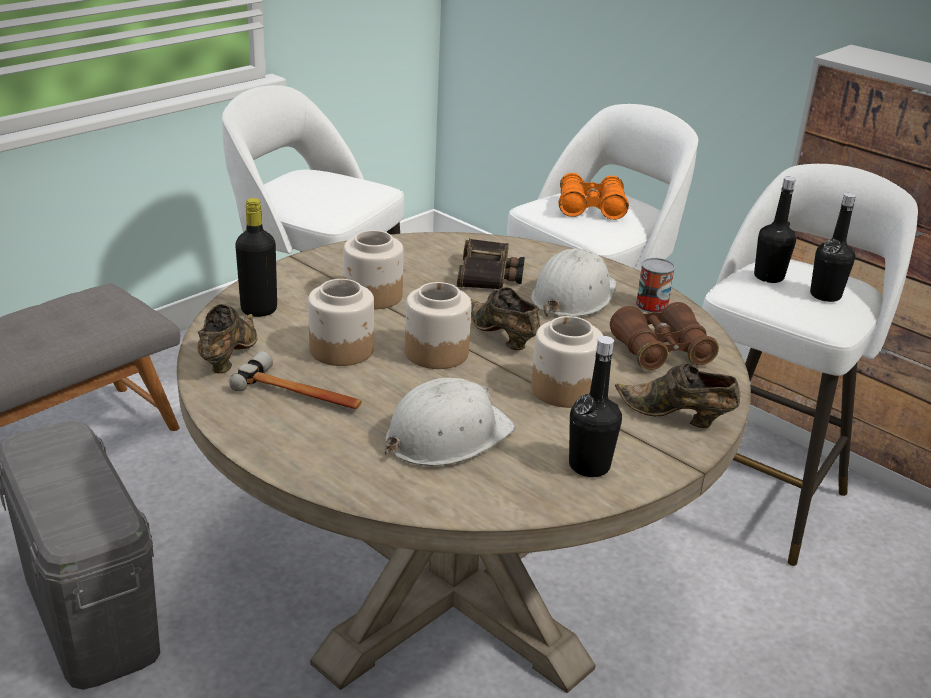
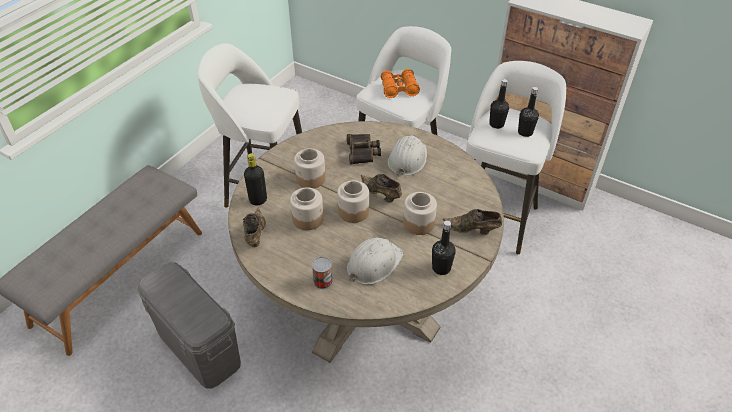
camera: 10 degrees left, 15 degrees up
(300, 394) = (298, 251): hammer -> none
(652, 305) = (446, 158): can -> can (323, 281)
(661, 351) = (457, 189): brown binoculars -> none

